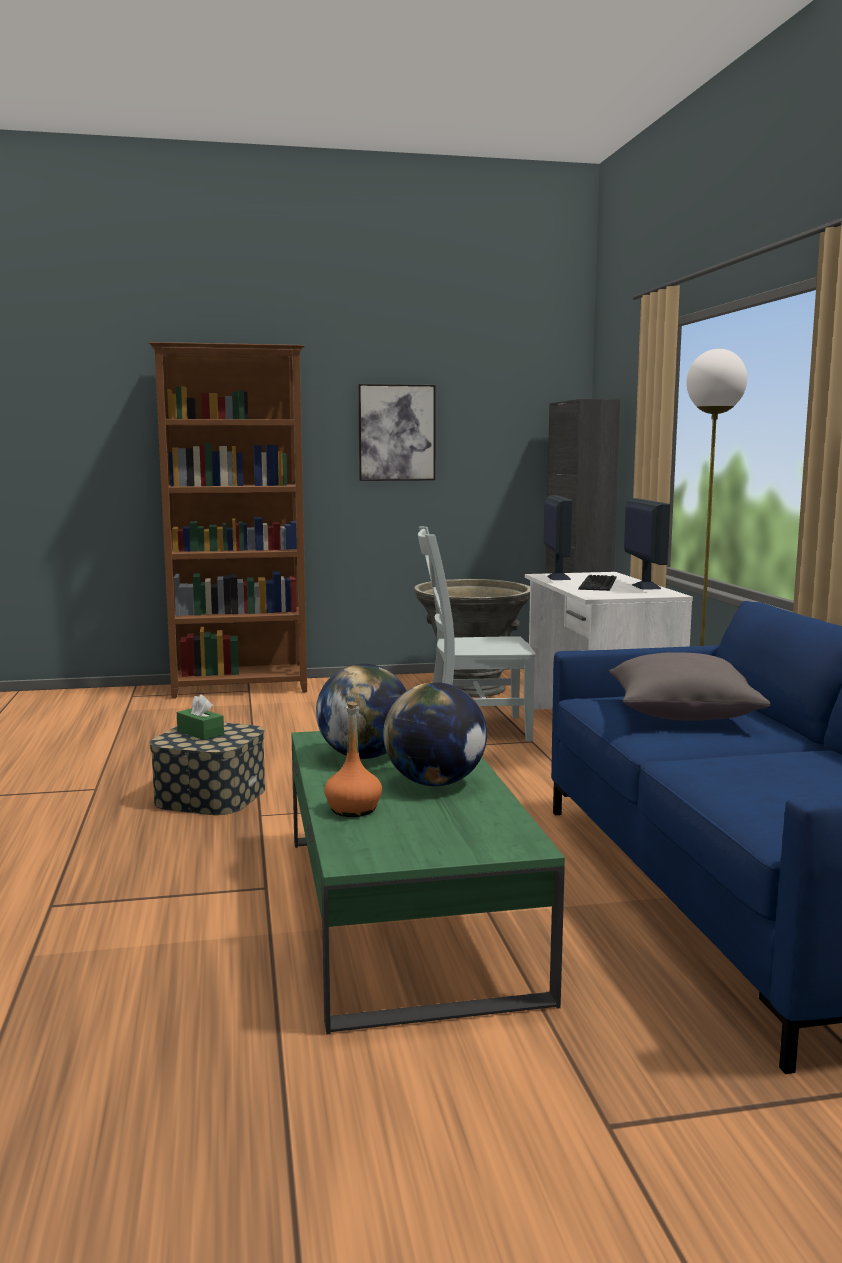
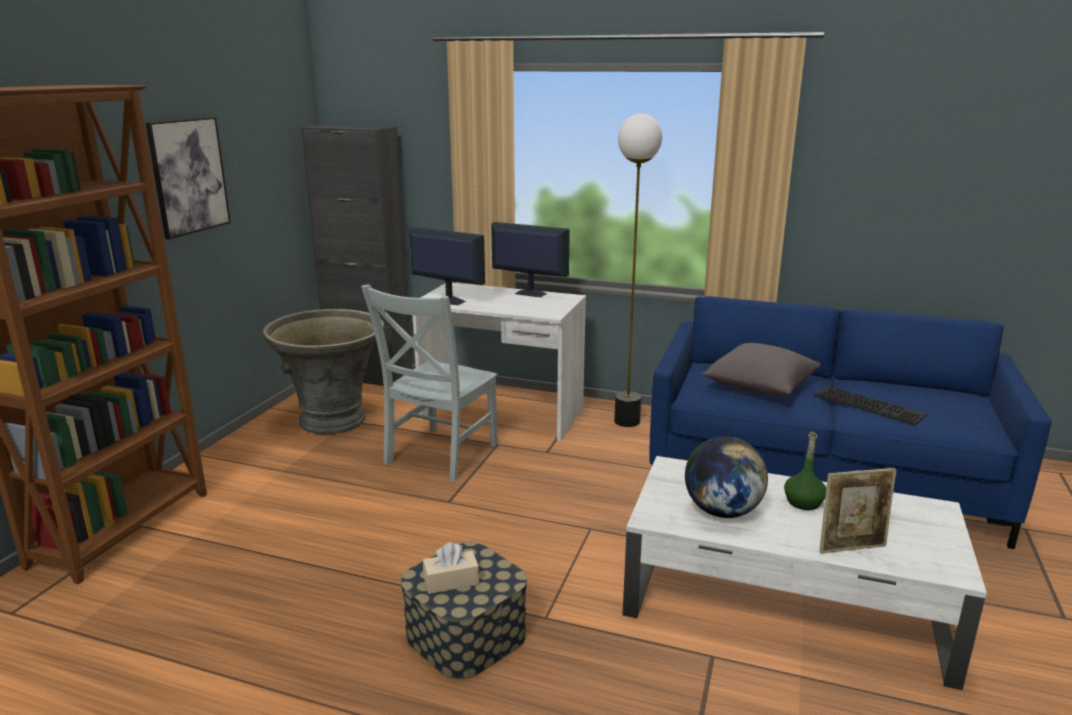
camera: 60 degrees left, 10 degrees up
(200, 733) = (451, 581): green tissue box -> beige tissue box
(353, 809) = (851, 547): orange bottle -> picture frame
(404, 911) = (787, 601): green coffee table -> white coffee table
(435, 783) = (803, 502): globe -> green bottle
(600, 583) = (497, 299): keyboard -> keyboard (870, 404)

